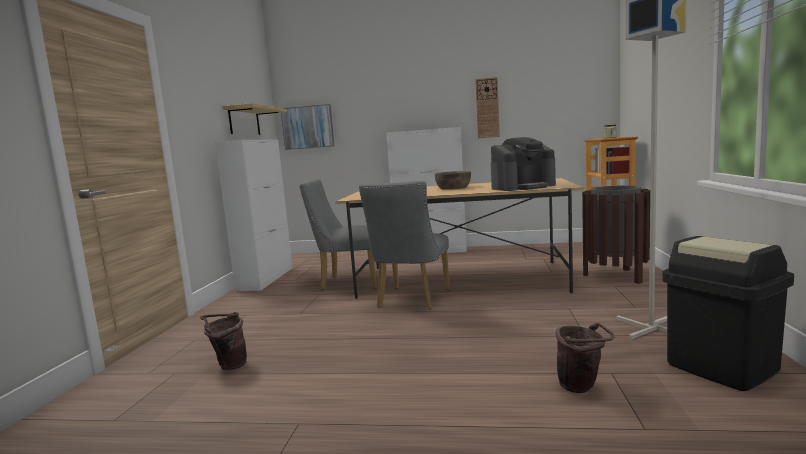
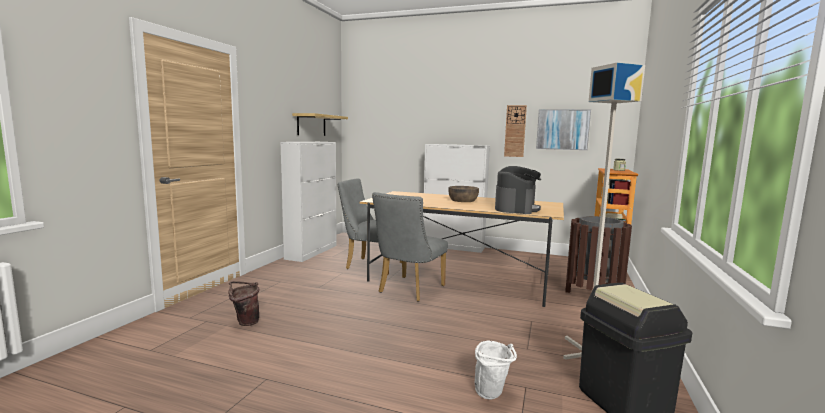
camera: 10 degrees right, 0 degrees up
(308, 127) = (366, 132): picture -> picture (562, 129)
(523, 187) = (516, 209): coffee machine -> coffee machine turned 60 degrees counterclockwise
(582, 388) = (492, 395): brown bucket -> white bucket

